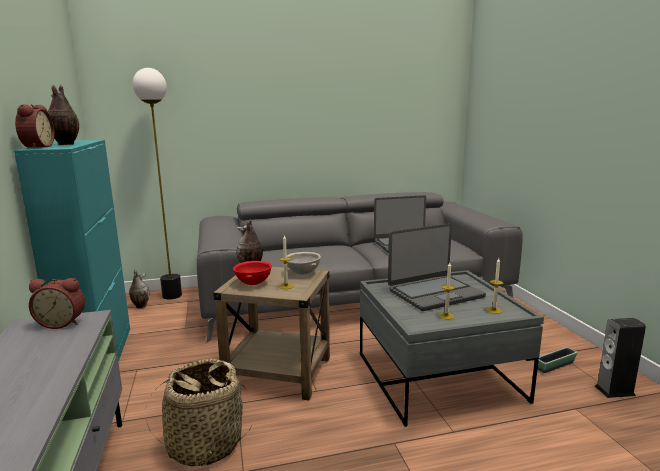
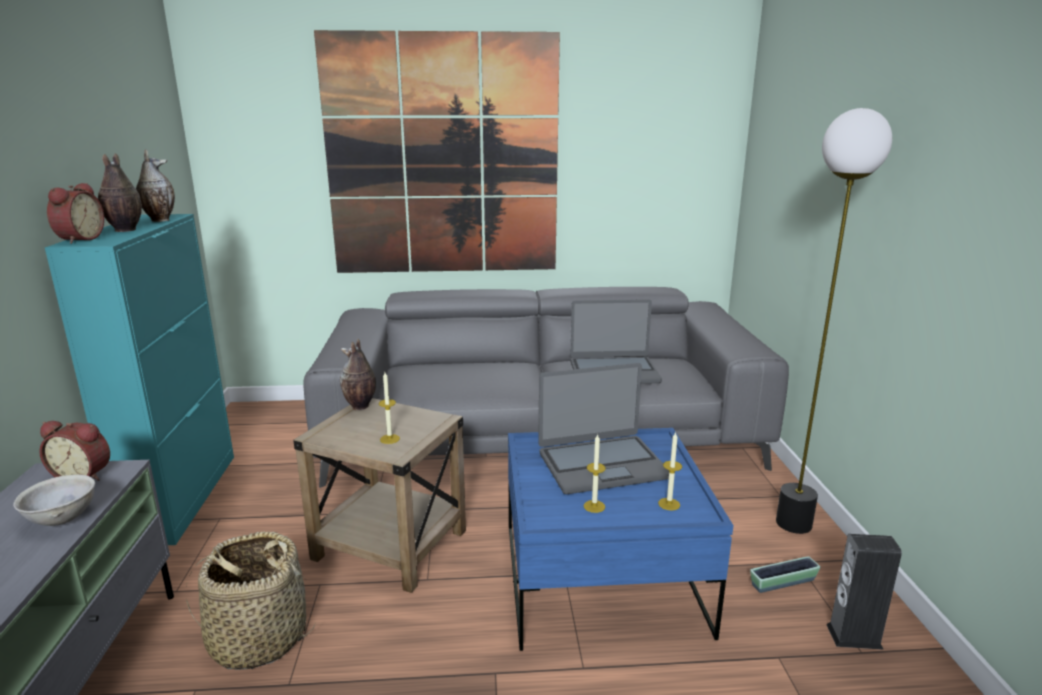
camera: 10 degrees right, 5 degrees up
(140, 306) = (258, 424): vase -> vase (159, 220)
(172, 295) = (304, 411): floor lamp -> floor lamp (794, 523)
(252, 283) = (350, 430): red bowl -> none
(272, 107) = (443, 158): none -> picture
(303, 273) = (424, 418): grey bowl -> grey bowl (61, 520)
(438, 377) = (601, 579): grey coffee table -> blue coffee table

